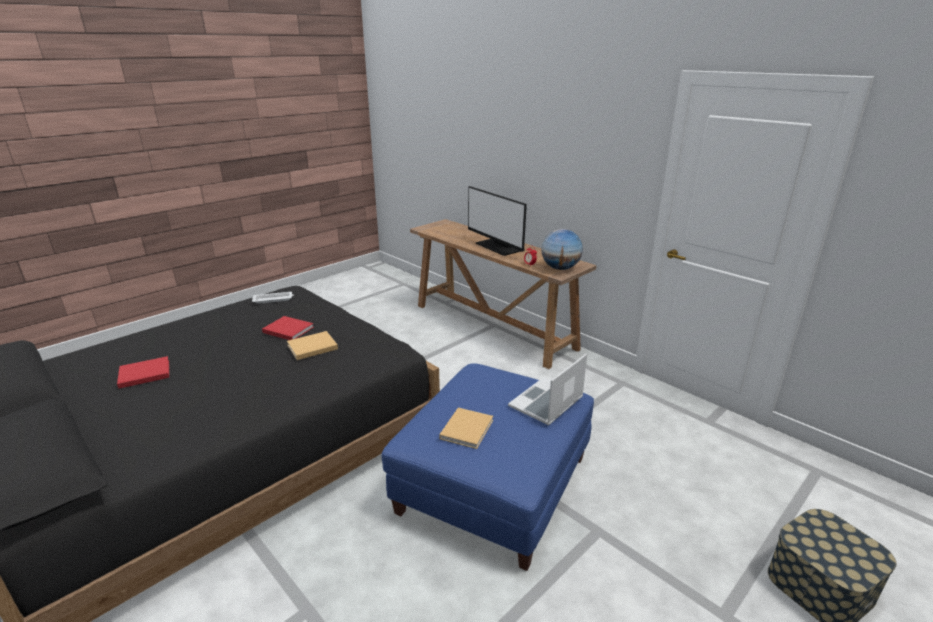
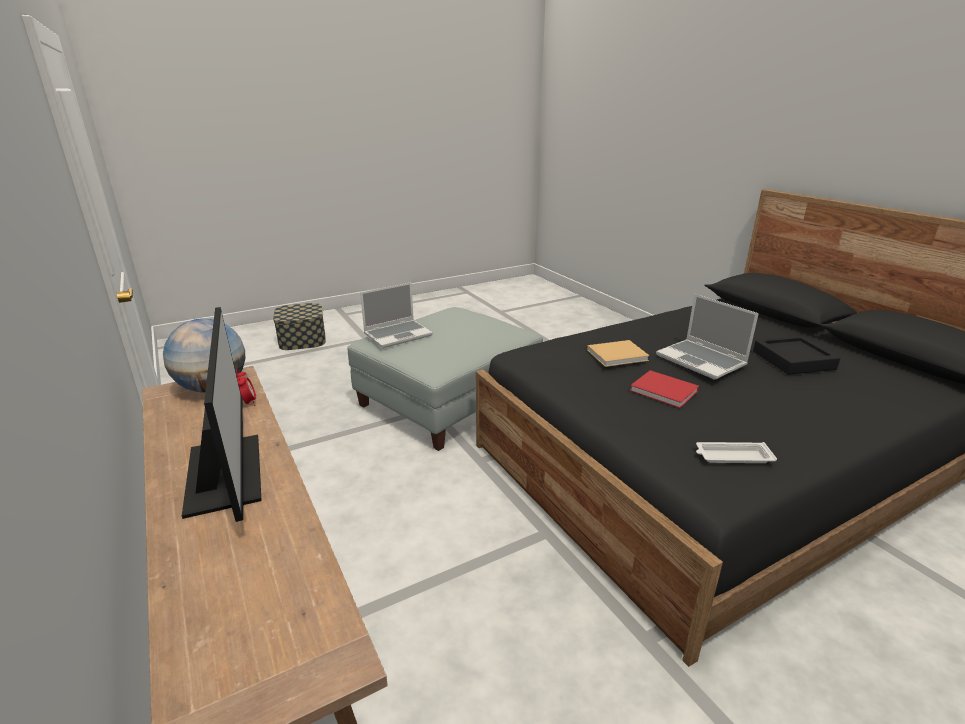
camera: 165 degrees left, 0 degrees up
(143, 374) = (793, 360): red book -> black tray
(237, 355) = (702, 360): none -> laptop
(467, 428) = (474, 327): beige book -> none
(494, 485) = (448, 399): blue ottoman -> grey ottoman

